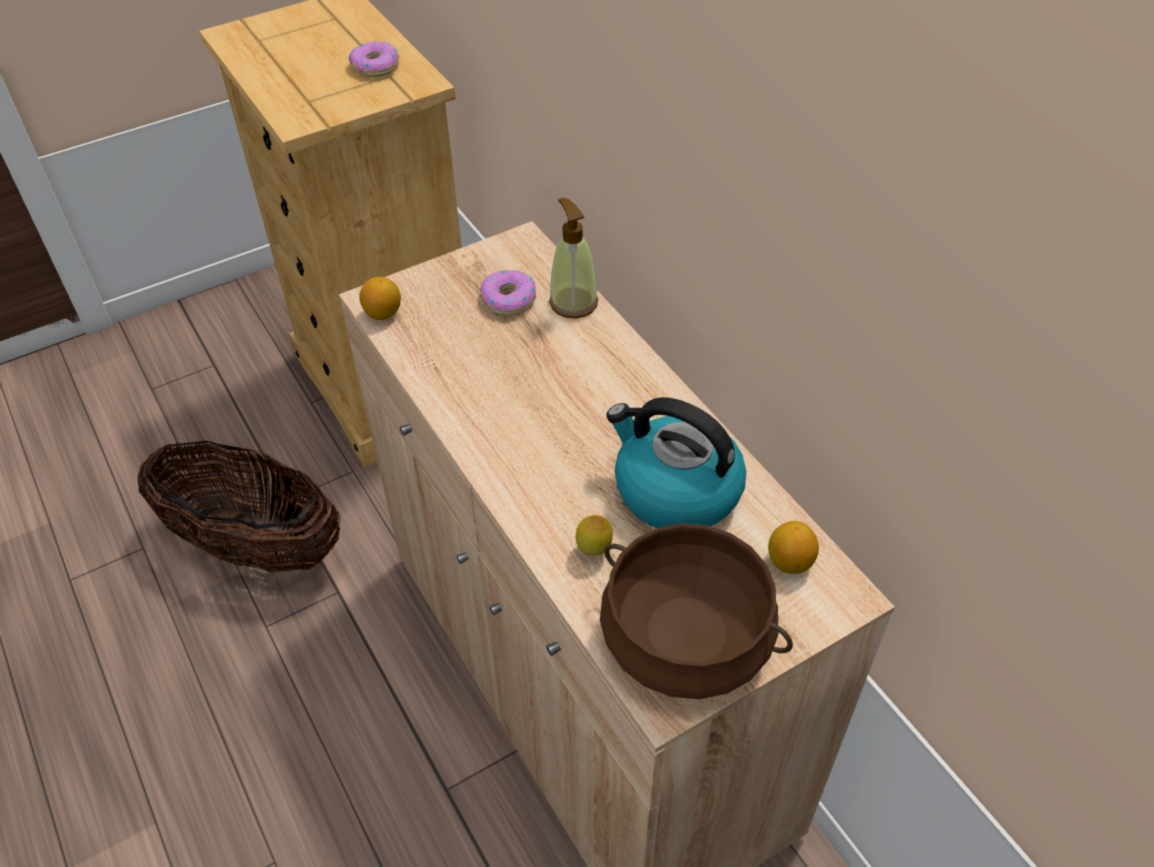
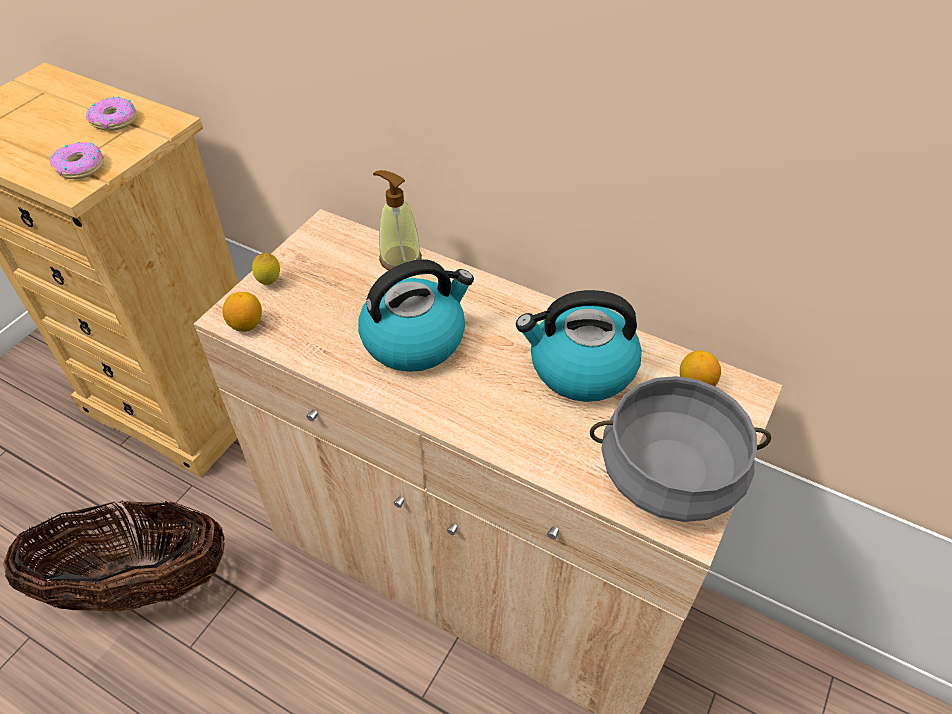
camera: 30 degrees left, 0 degrees up
(508, 299) = (346, 275): donut -> donut (80, 167)
(529, 390) = (415, 339): none -> kettle
(594, 551) = (556, 440): lemon -> lemon (269, 283)
(687, 638) = (670, 473): brown cooking pot -> grey cooking pot

